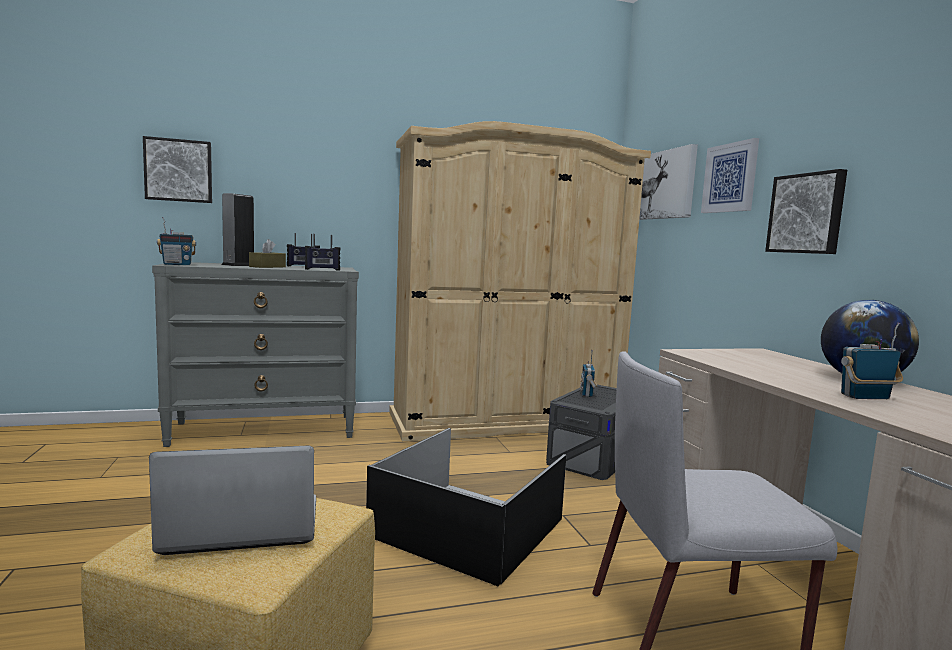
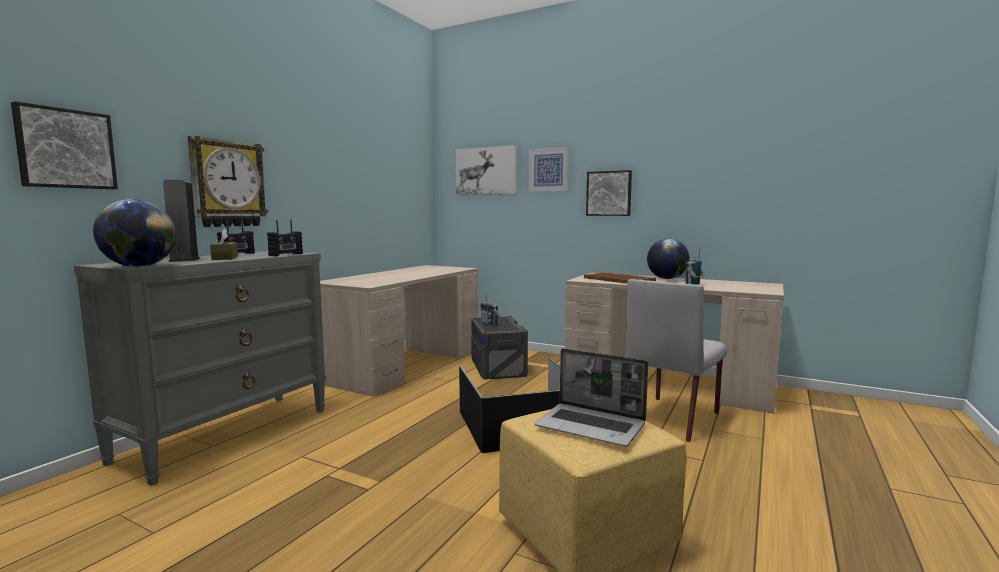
camera: 45 degrees left, 0 degrees up
(177, 264) = (139, 266): radio -> globe
(240, 528) = (592, 426): laptop -> laptop turned 90 degrees counterclockwise
(316, 200) = (227, 184): none -> wall clock
(506, 421) = (406, 364): beige wardrobe -> beige desk
(755, 363) = (619, 279): none -> brown tray

